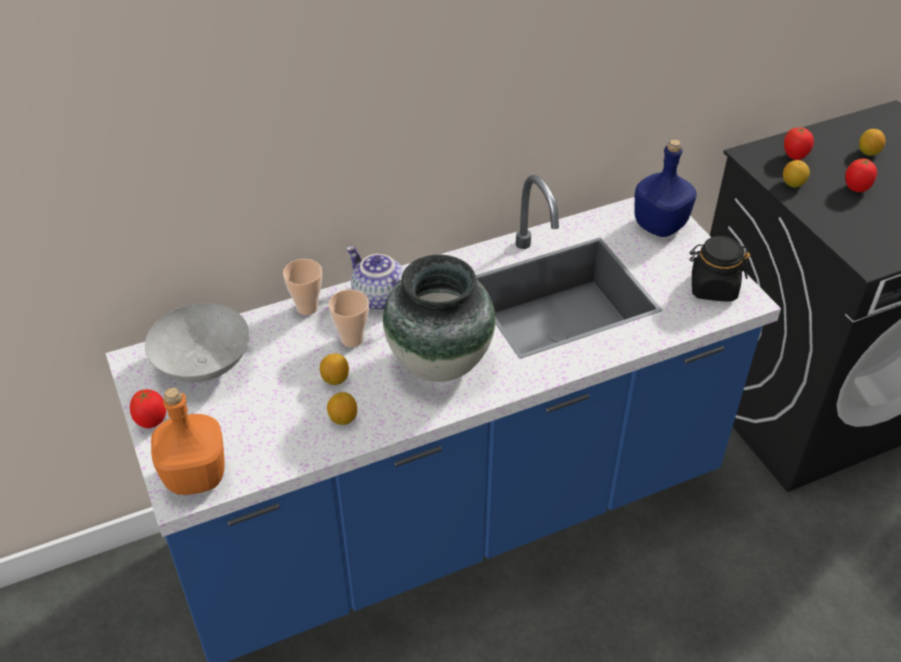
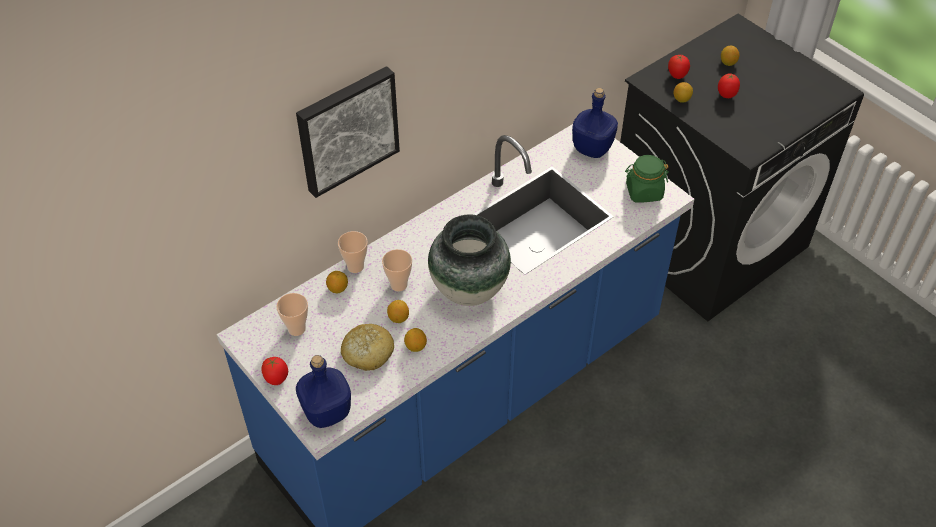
camera: 15 degrees left, 5 degrees up
(195, 475) = (326, 411): orange bottle -> blue bottle
(203, 366) = (296, 329): grey bowl -> cup
(274, 329) = (338, 288): none -> lemon
(278, 414) = (367, 353): none -> bread
(305, 112) = (346, 129): none -> picture
(378, 298) = (405, 248): teapot -> none
(713, 288) = (643, 192): black jar -> green jar

